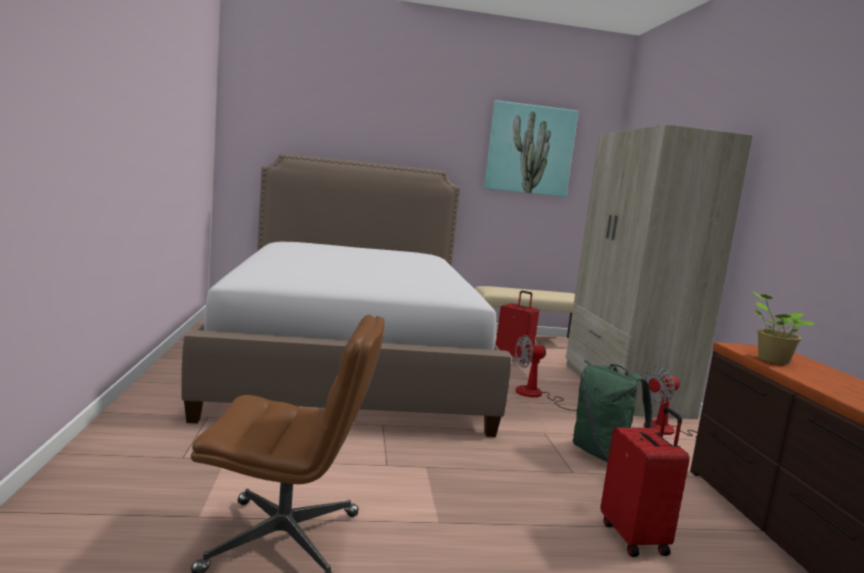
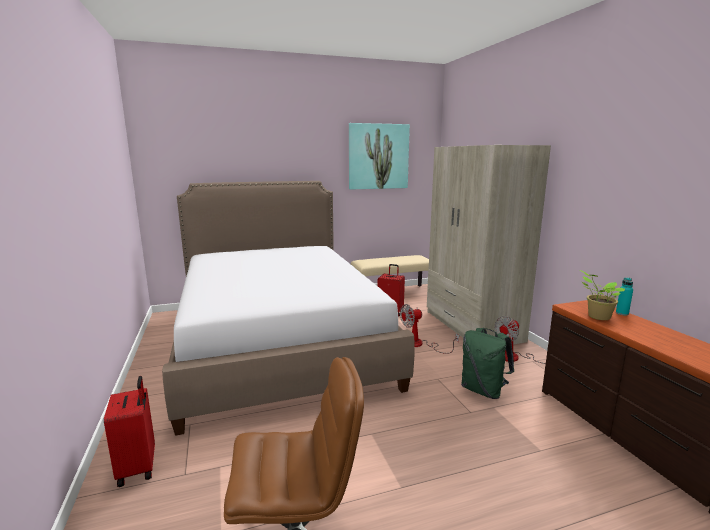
camera: 10 degrees left, 5 degrees up
(635, 538) = (534, 464): red suitcase -> red suitcase (138, 467)
(812, 363) = (622, 313): none -> turquoise bottle

